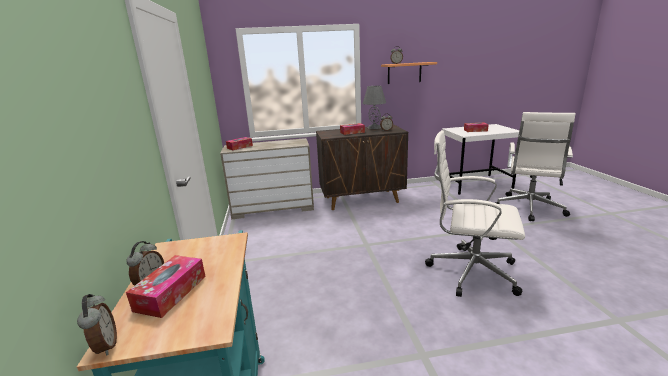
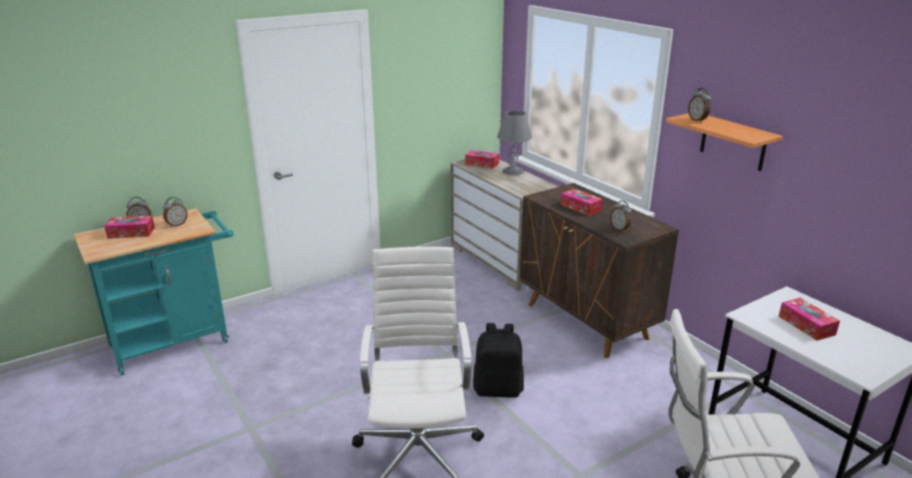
camera: 65 degrees right, 5 degrees up
(105, 346) = (86, 234): alarm clock -> alarm clock (177, 225)
(374, 127) = (634, 217): grey table lamp -> grey table lamp (513, 171)
(413, 234) = (498, 389): none -> black backpack

